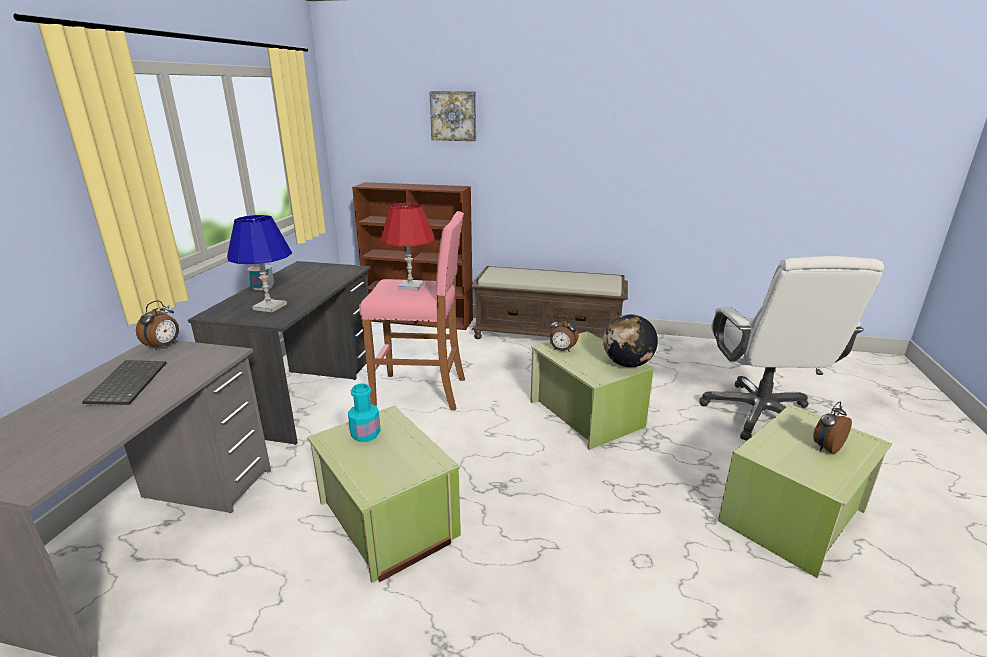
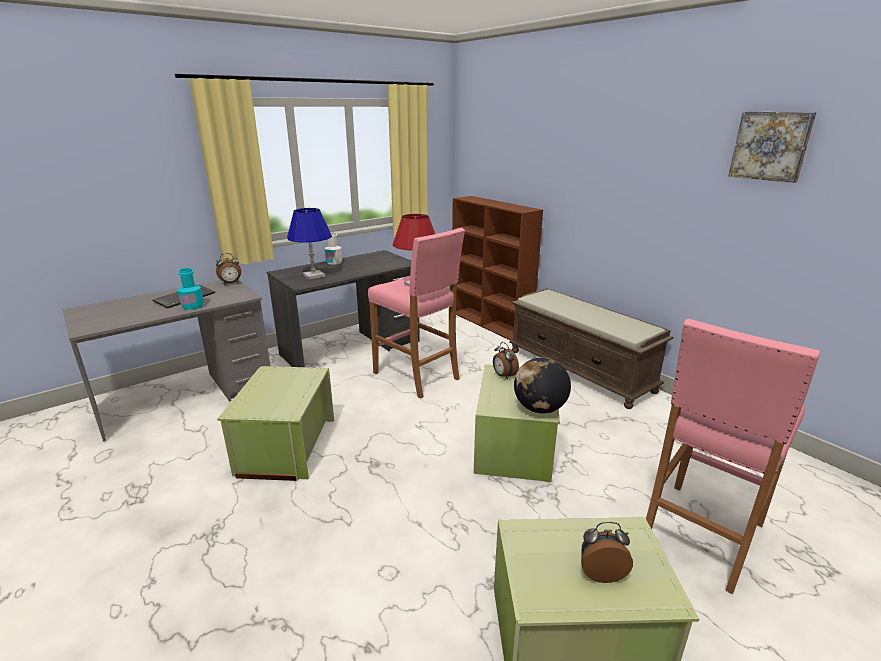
camera: 40 degrees right, 0 degrees up
(365, 434) = (286, 378): turquoise bottle -> turquoise bottle (193, 306)
(453, 116) = (538, 142): picture -> picture (771, 146)
(760, 415) = (700, 534): white office chair -> pink stool

